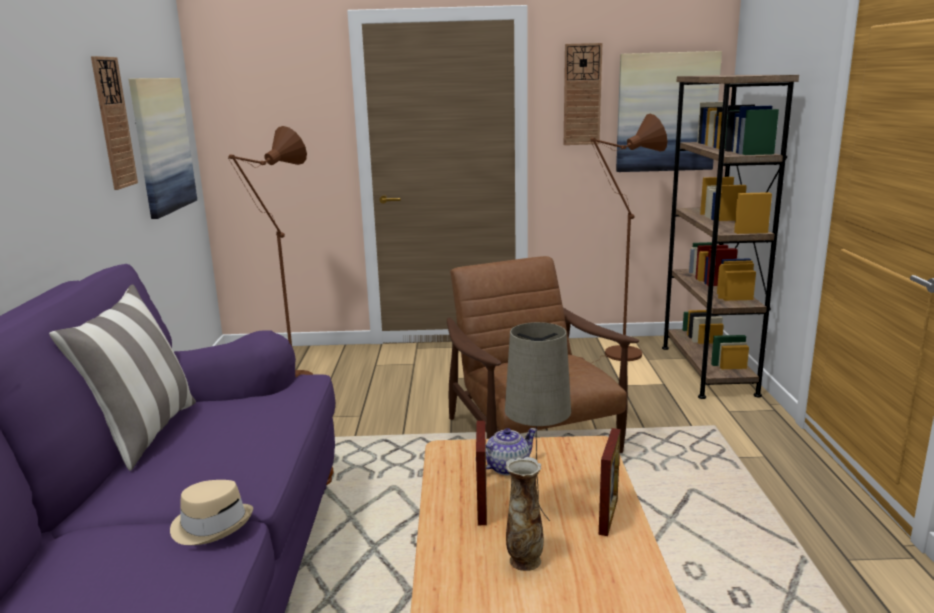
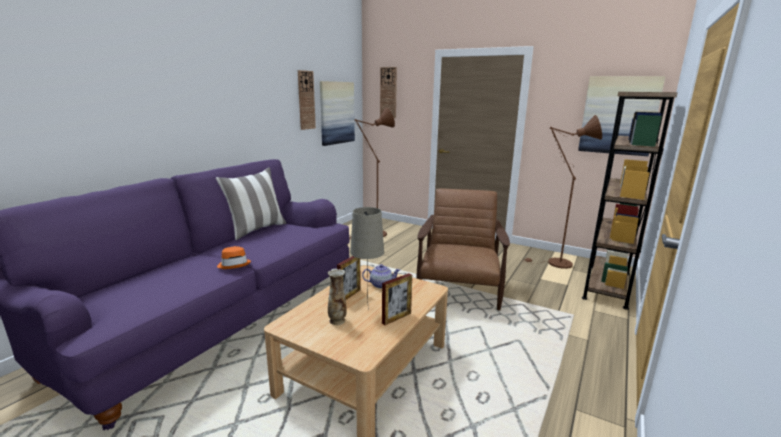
camera: 30 degrees right, 0 degrees up
(212, 524) = (234, 264): beige hat -> orange hat
(582, 95) = (561, 101): wall clock -> wall clock (388, 92)

